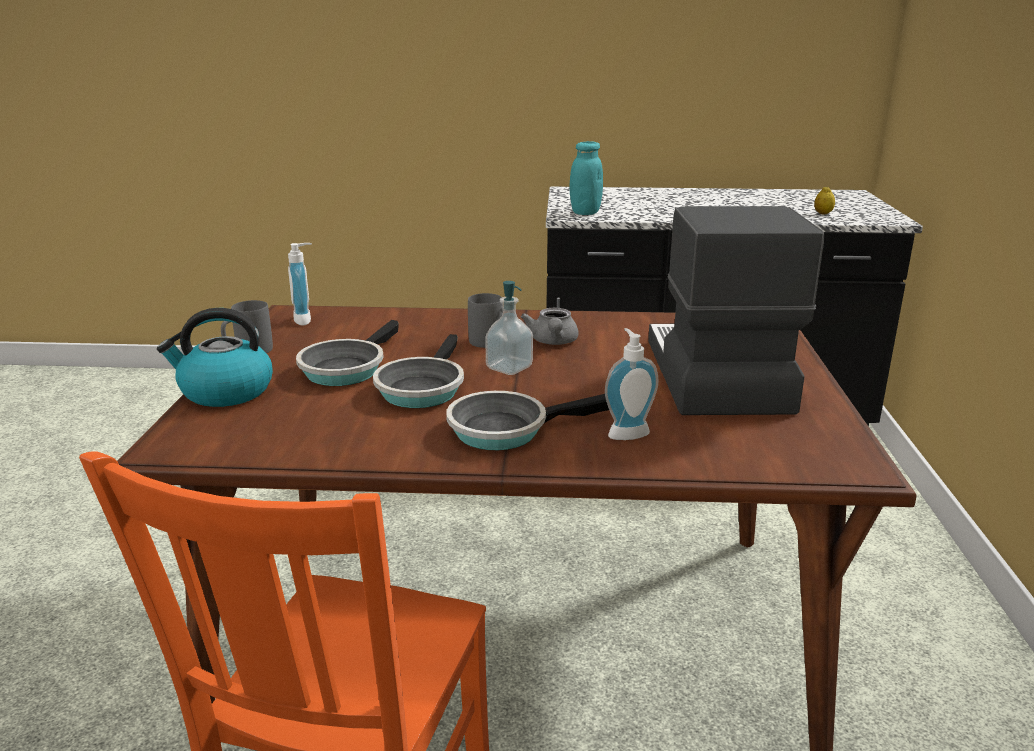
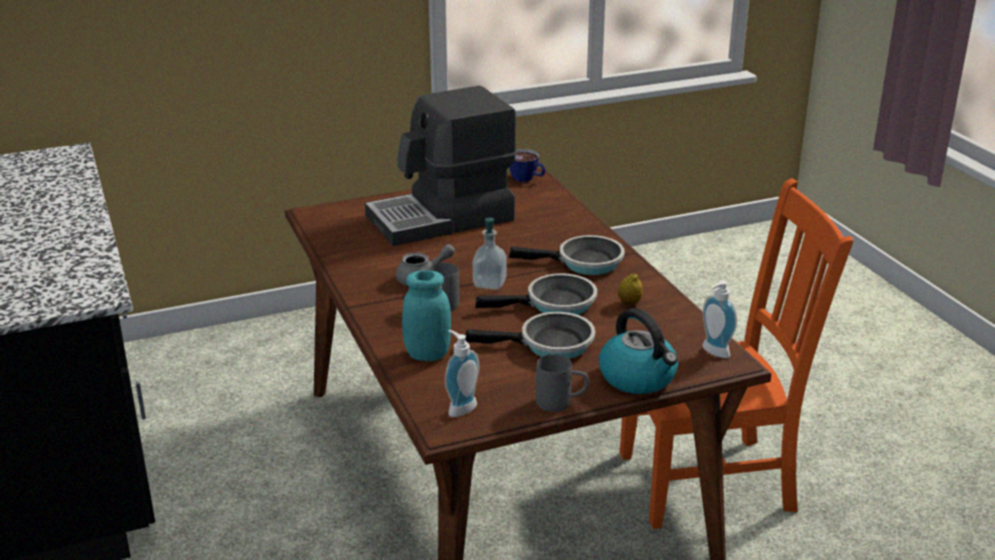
camera: 115 degrees left, 5 degrees up
(506, 429) = (584, 263): frying pan -> frying pan turned 45 degrees counterclockwise
(585, 212) = (80, 288): turquoise jar -> turquoise jar (427, 354)
(626, 432) = (551, 230): soap dispenser -> soap dispenser (713, 352)
(823, 214) = (50, 178): lemon -> lemon (629, 303)
(850, 460) = (527, 179): none -> cup

